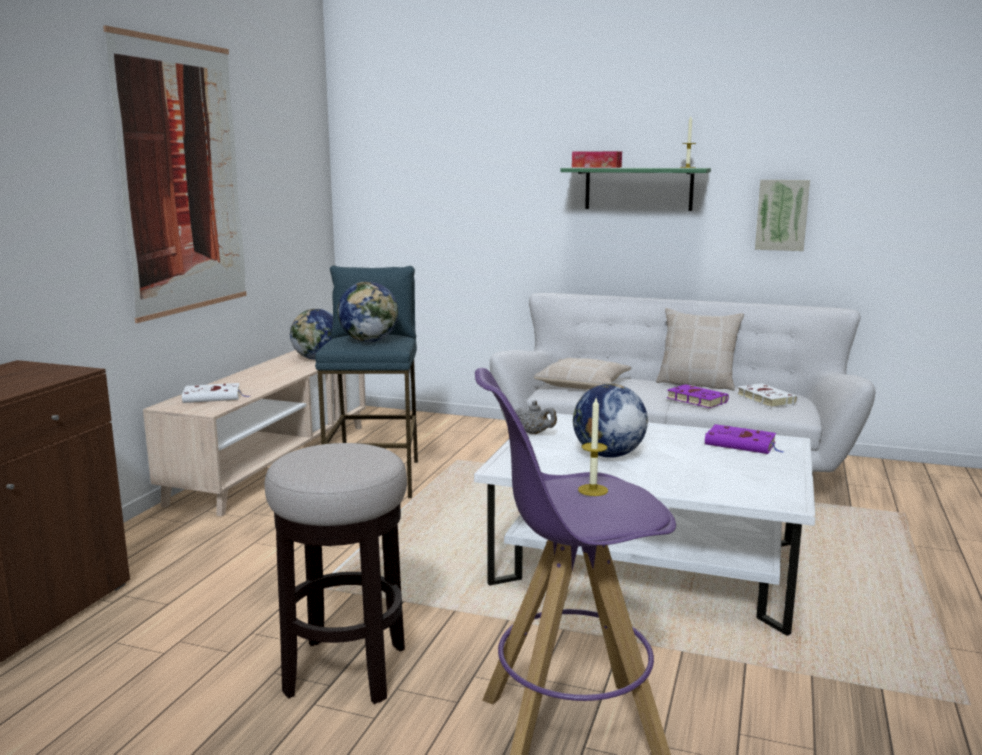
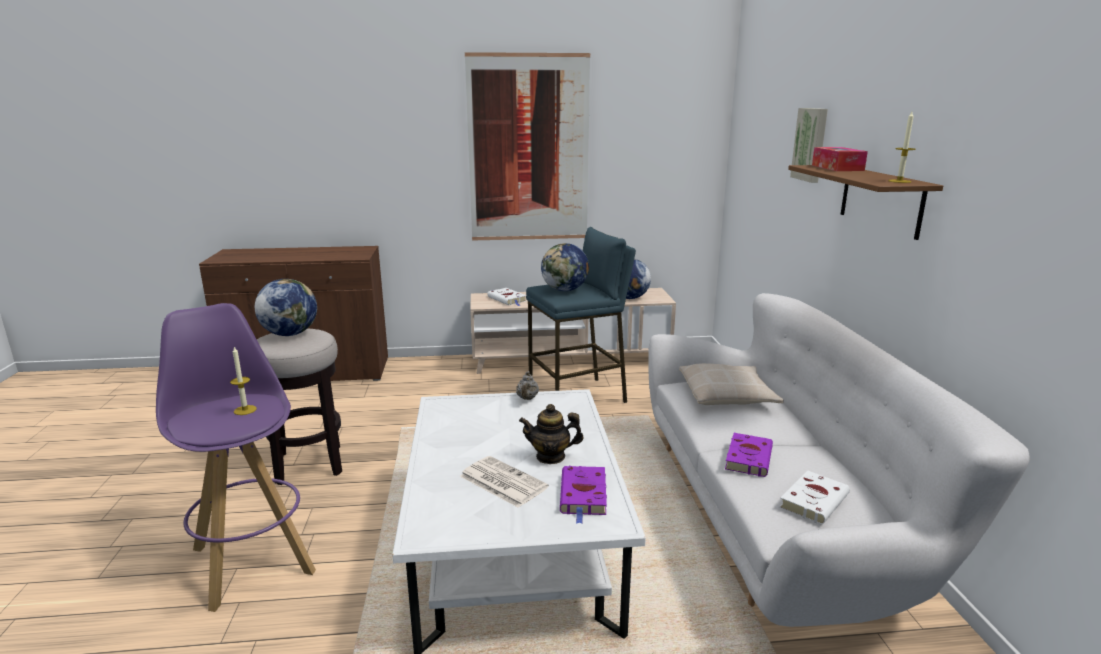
camera: 65 degrees right, 5 degrees up
(608, 455) = (497, 435): globe -> globe (290, 334)
(638, 189) = (880, 200): green shelf -> brown shelf
(667, 443) = (551, 456): none -> teapot
(697, 383) = (829, 452): beige pillow -> none
(703, 465) = (502, 482): none -> newspaper
(782, 215) = (1004, 272): picture -> picture (811, 144)

